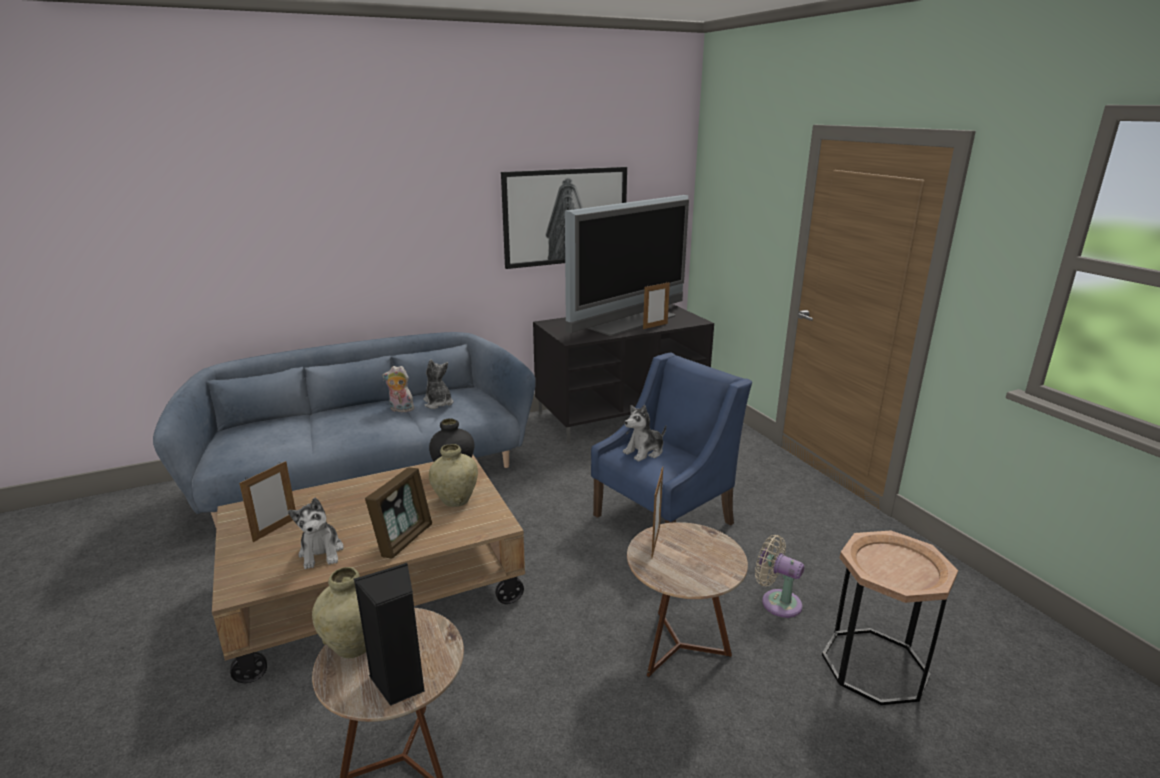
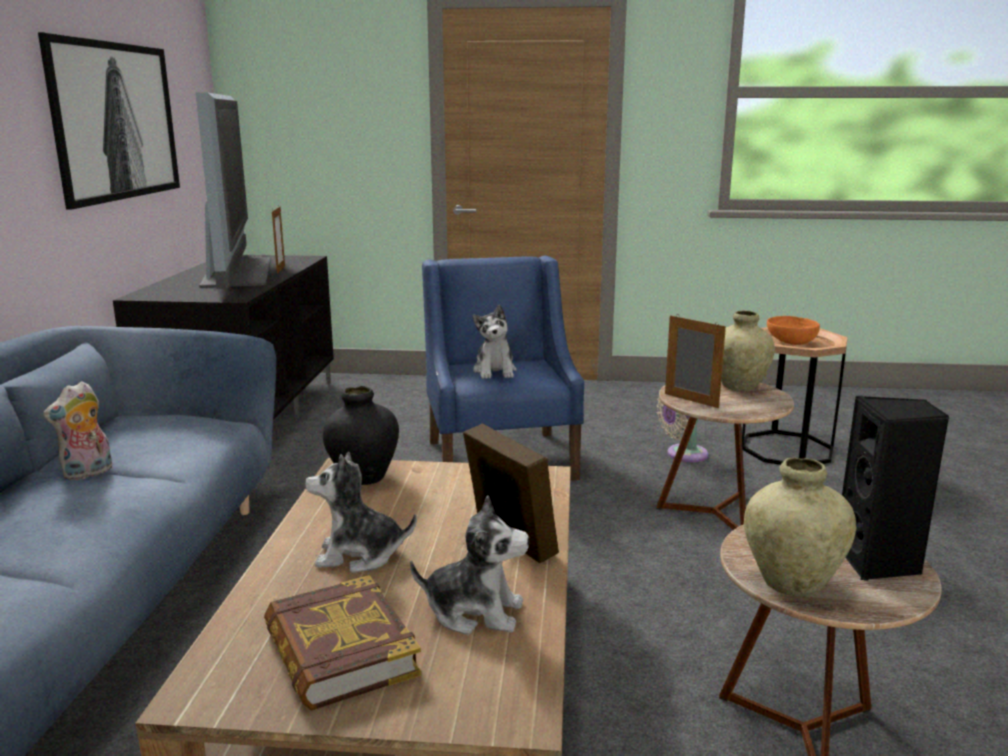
camera: 60 degrees left, 5 degrees down
(275, 529) = (339, 652): picture frame -> book
(438, 403) = (132, 443): plush toy -> plush toy (359, 555)
(455, 500) = (447, 490): beige vase -> beige vase (739, 386)
(889, 561) = (790, 342): none -> orange bowl

